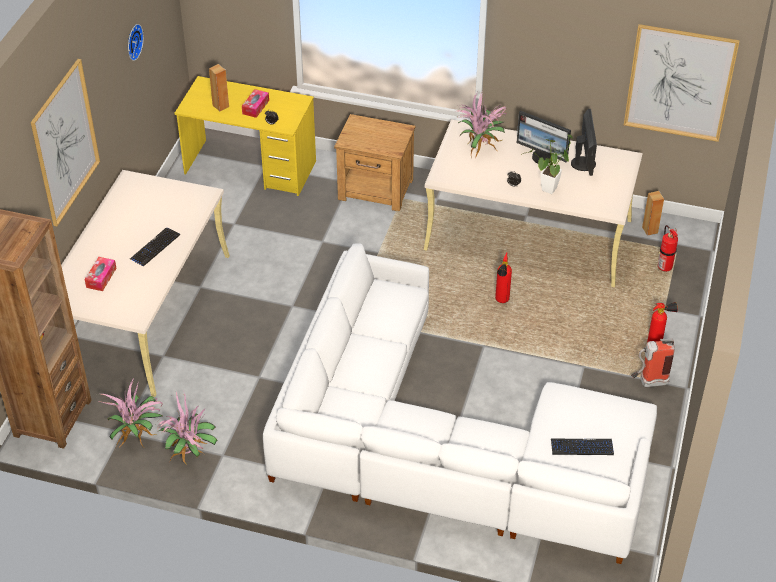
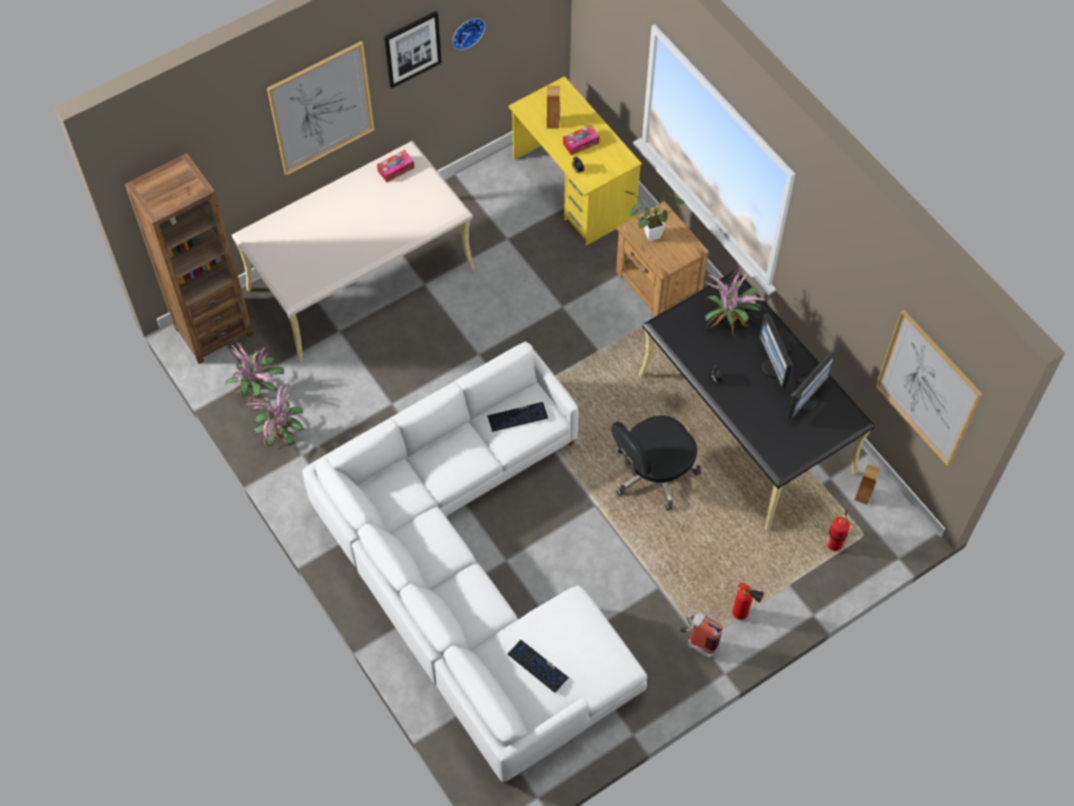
camera: 40 degrees right, 15 degrees up
(101, 278) = (300, 241): tissue box -> tissue box (396, 169)
(106, 64) = (412, 48): none -> picture
(155, 247) = (365, 239): keyboard -> keyboard (517, 417)
(501, 302) = (653, 474): fire extinguisher -> black office chair
(529, 235) = (746, 424): beige desk -> black desk
(547, 191) = (739, 406): potted plant -> potted plant (648, 236)

